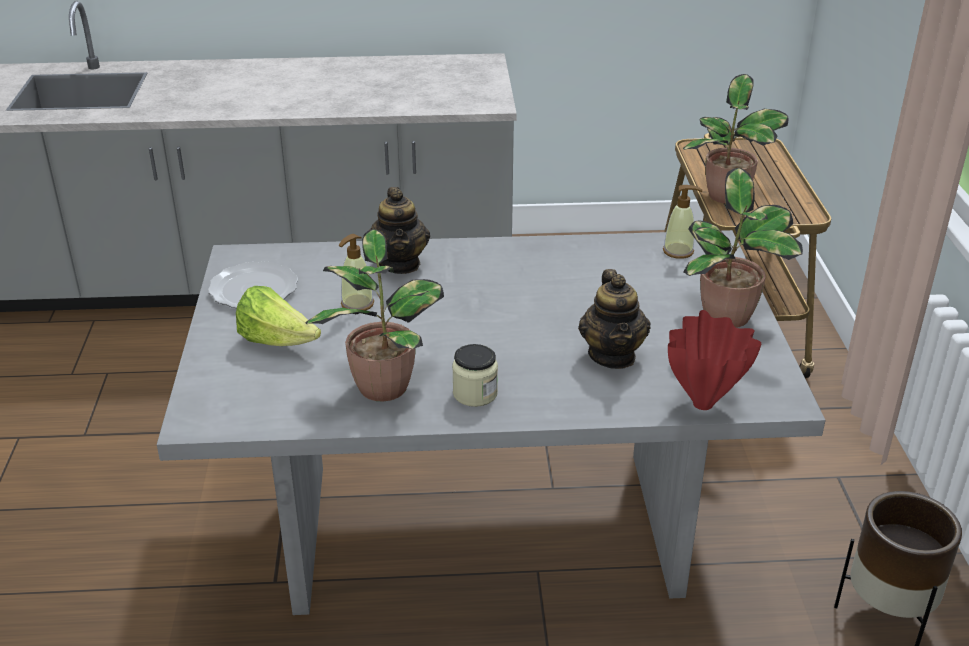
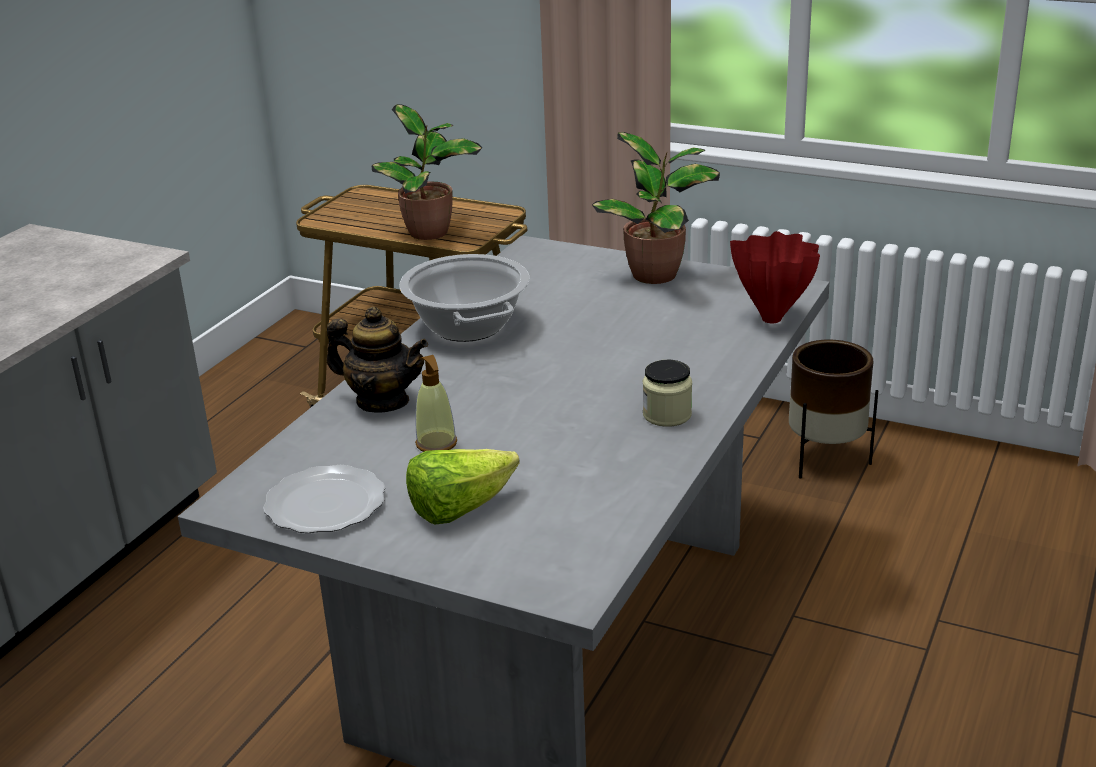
camera: 60 degrees left, 5 degrees down
(382, 384) = (606, 460): potted plant -> none
(543, 259) = (468, 326): none -> cooking pot
(612, 355) = (666, 336): teapot -> none
(678, 251) = (530, 265): soap dispenser -> none

